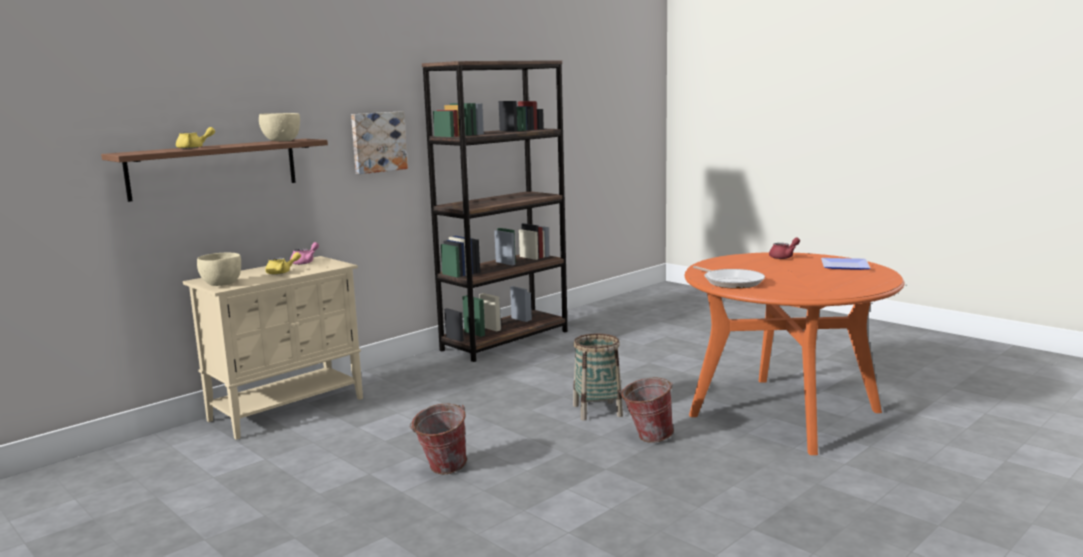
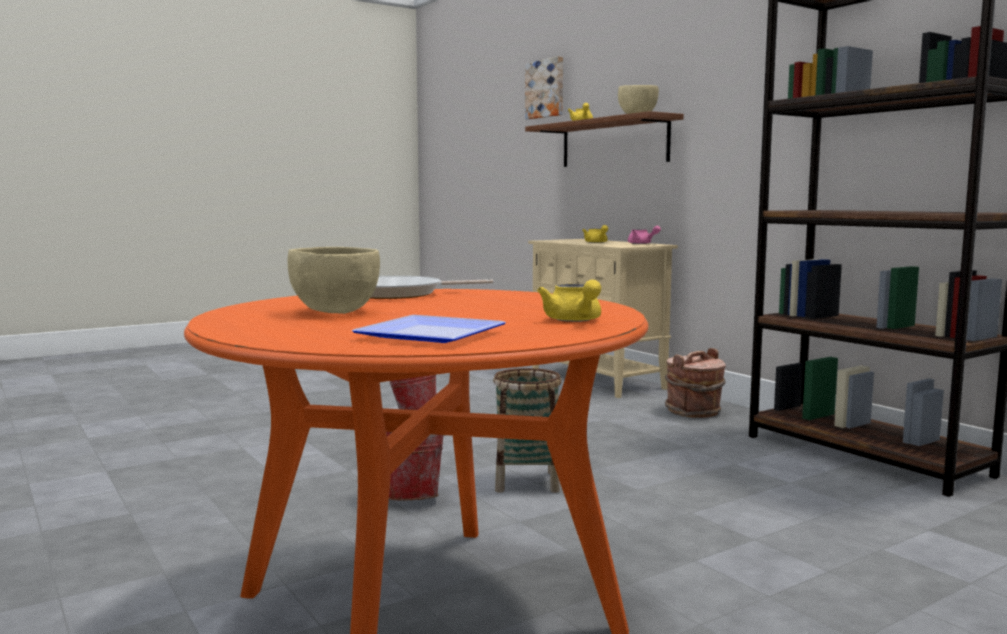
camera: 100 degrees right, 5 degrees down
(221, 284) = (556, 240): beige bowl -> beige bowl (335, 311)
(378, 142) = (759, 117): picture -> picture (546, 89)
(409, 375) = (694, 412): none -> brown bucket
(784, 257) = (574, 320): red teapot -> yellow teapot

